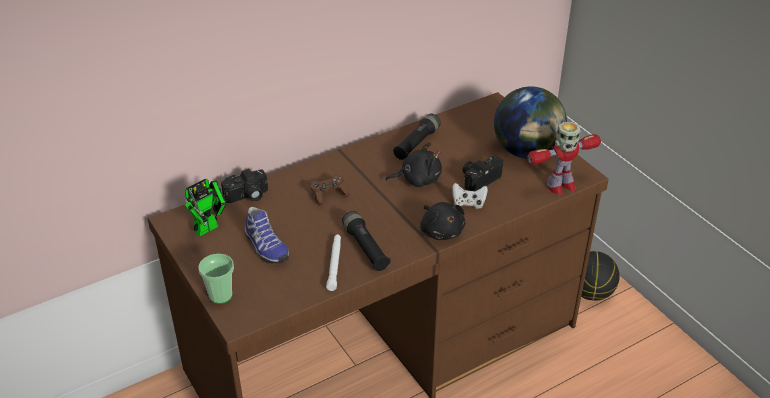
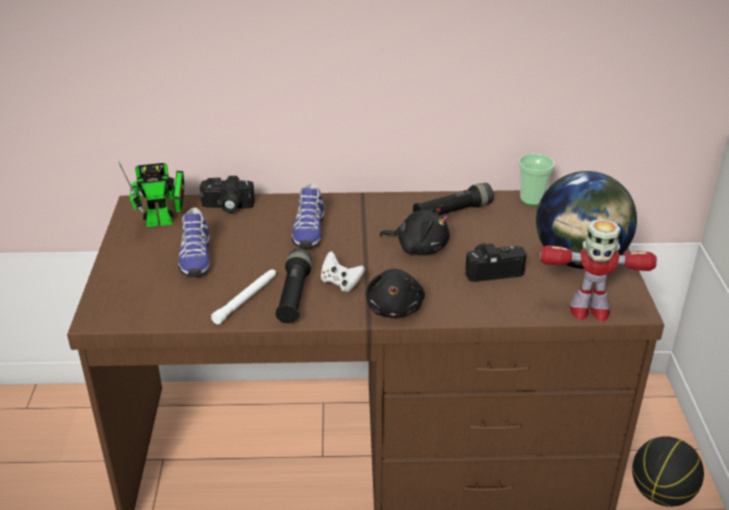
camera: 30 degrees right, 5 degrees down
(220, 295) = (108, 287): cup -> cup (532, 199)
(329, 195) = (308, 231): brown game controller -> shoe
(468, 203) = (454, 291): white game controller -> white game controller (341, 283)

